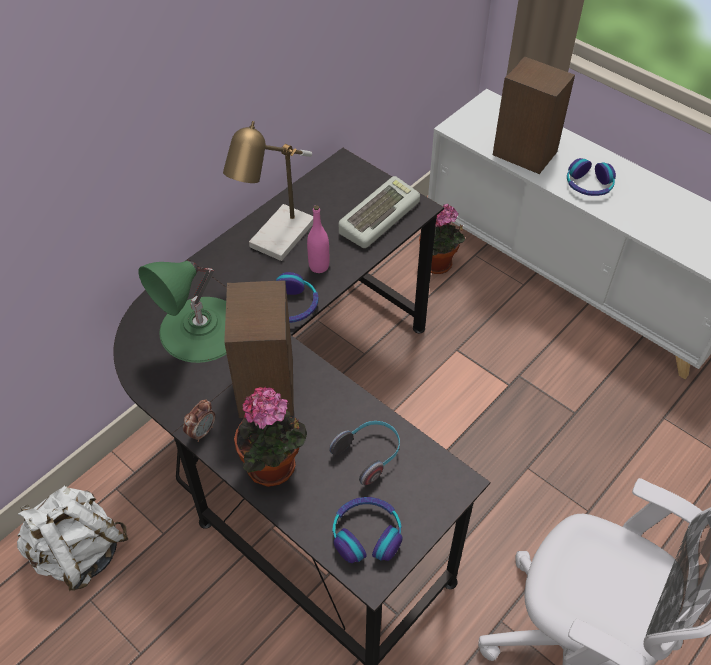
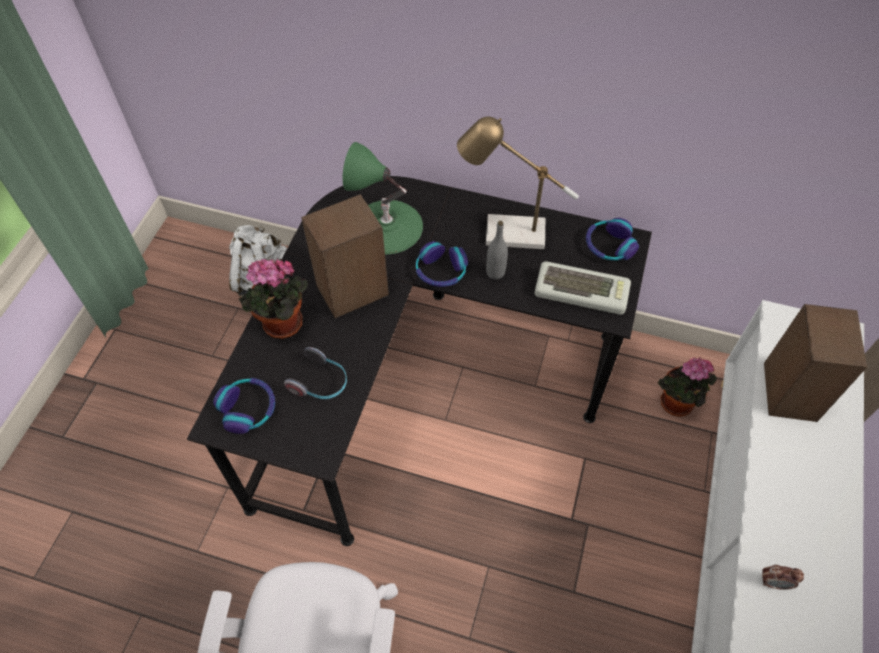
camera: 65 degrees right, 5 degrees up
(202, 432) = (294, 269): alarm clock -> alarm clock (773, 582)
(319, 266) = (495, 272): pink bottle -> grey bottle
(588, 185) = (788, 468): headphones -> headphones (609, 246)

